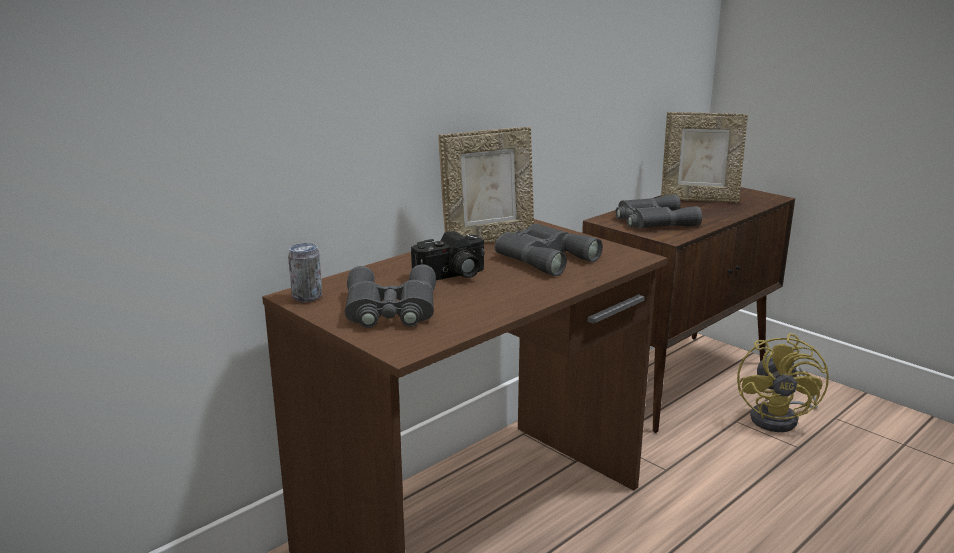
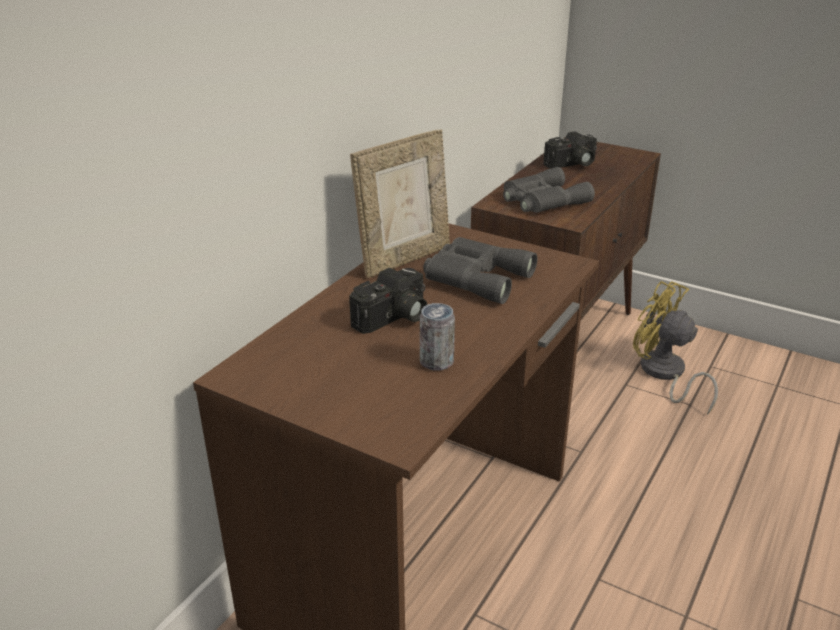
camera: 15 degrees left, 10 degrees up
(307, 297) = (248, 375): can -> can (436, 362)
(390, 309) = (353, 380): grey binoculars -> none
(699, 199) = (572, 164): picture frame -> camera
(781, 418) = (664, 374): yellow fan -> yellow fan turned 135 degrees clockwise

